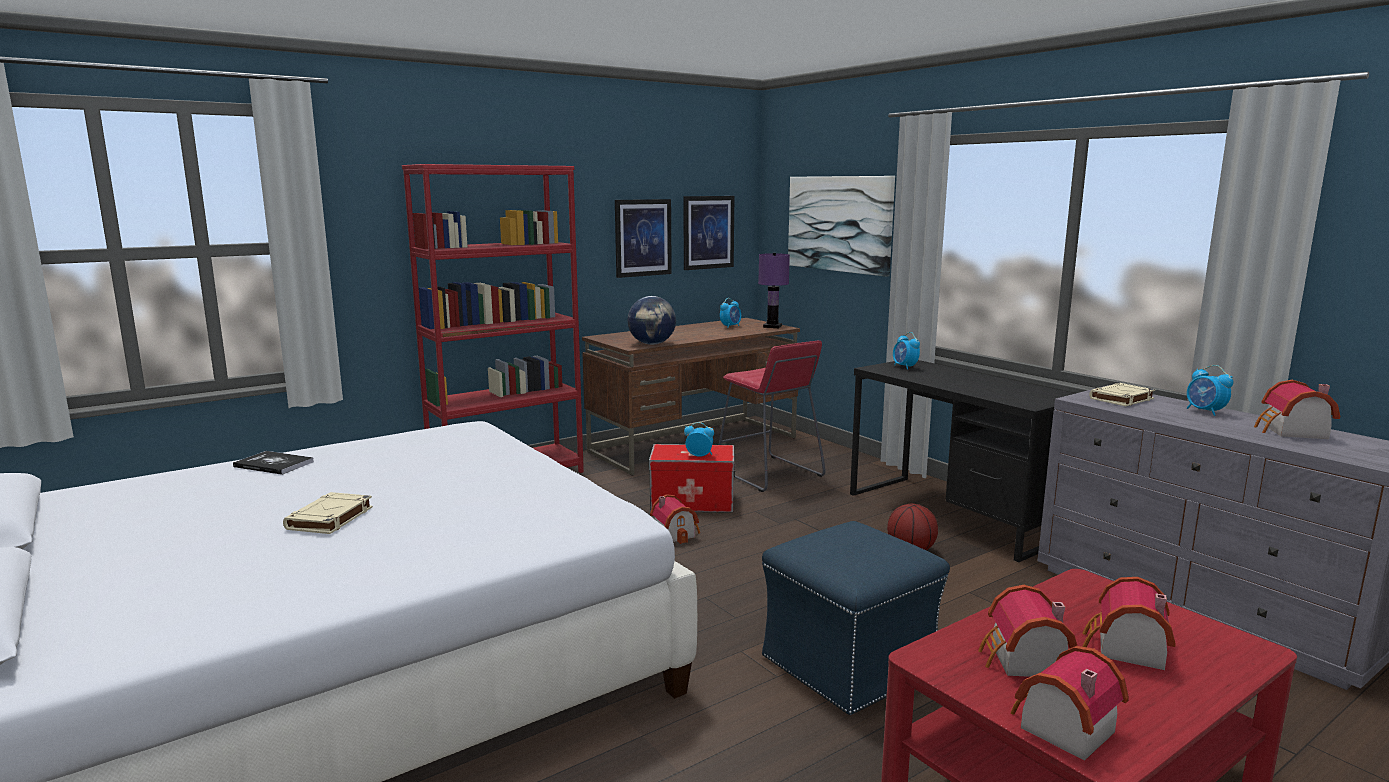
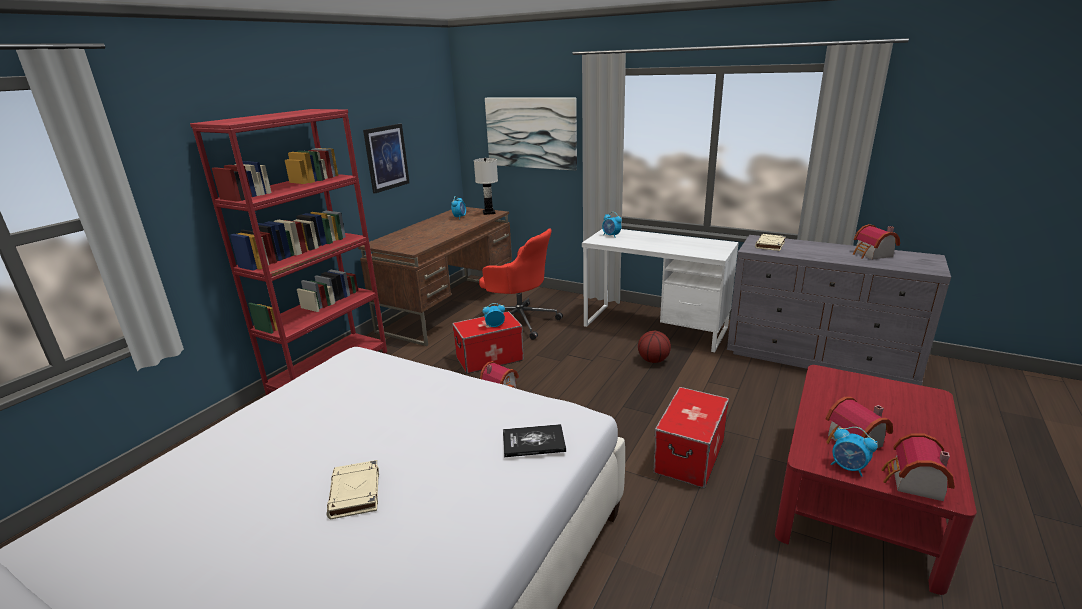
camera: 25 degrees left, 10 degrees up
(274, 464) = (221, 447): book -> book (533, 442)
(652, 344) = (424, 245): globe -> none
(708, 232) = (427, 146): picture -> none
(768, 473) = (520, 321): red stool -> red office chair
(772, 326) = (488, 212): purple table lamp -> white table lamp
(850, 663) = (689, 456): blue ottoman -> storage box
(954, 515) = (655, 327): black desk -> white desk
(1125, 649) = (886, 416): toy house -> none
(1205, 412) = (819, 247): alarm clock -> alarm clock (848, 468)

